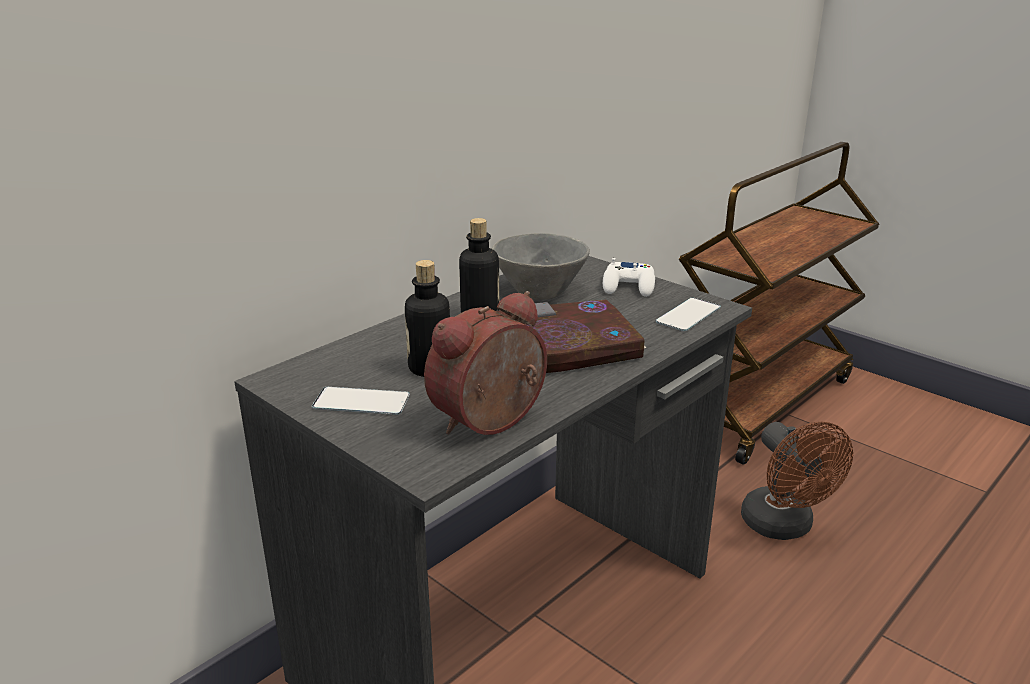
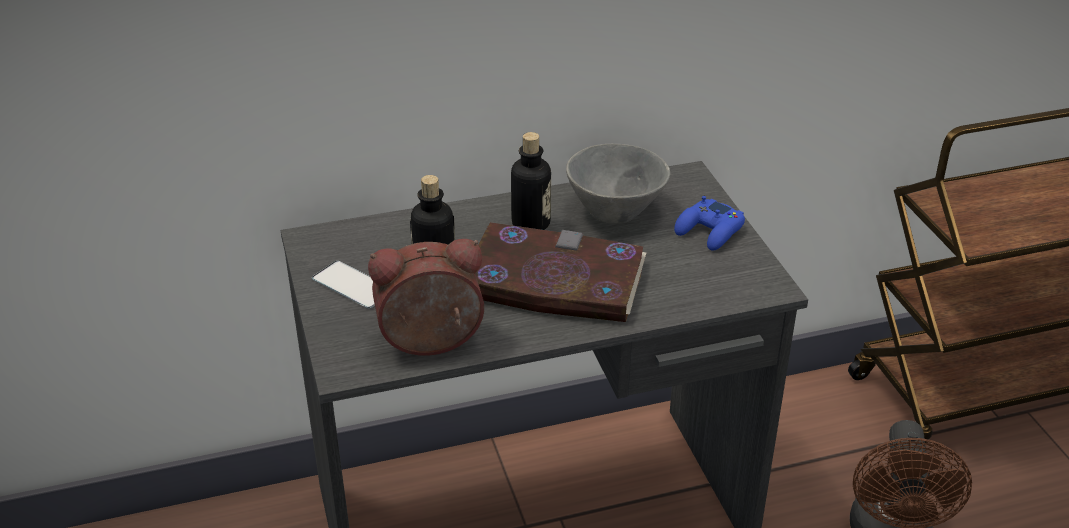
camera: 30 degrees right, 10 degrees up
(629, 286) = (709, 231): white game controller -> blue game controller
(688, 315) = (728, 287): phone -> none

